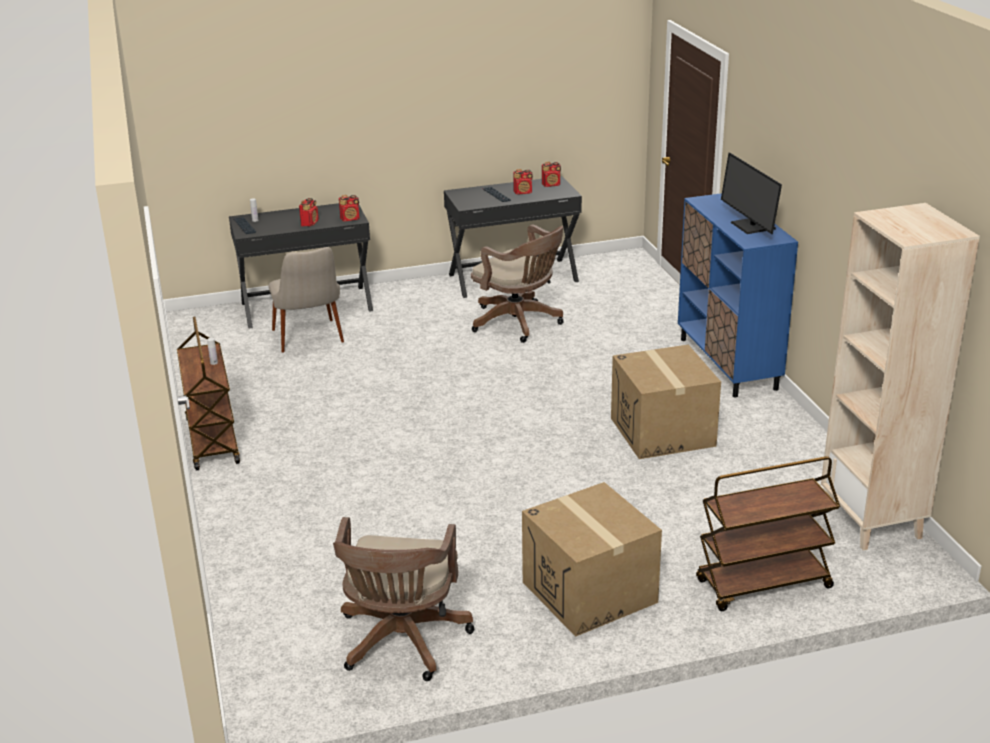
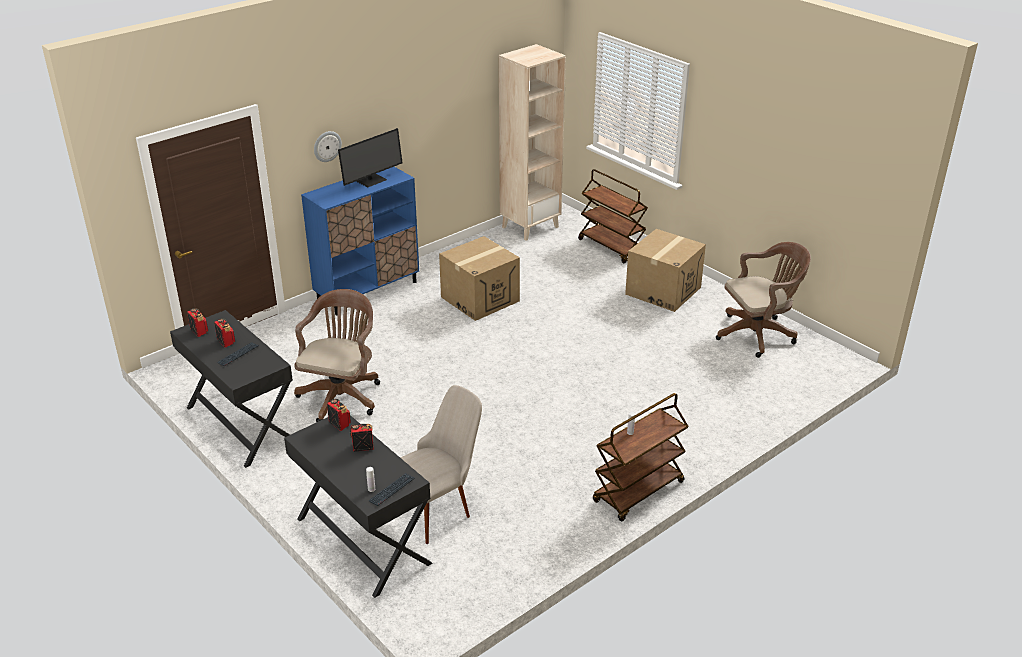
camera: 115 degrees left, 5 degrees up
(760, 157) = (327, 146): none -> wall clock

